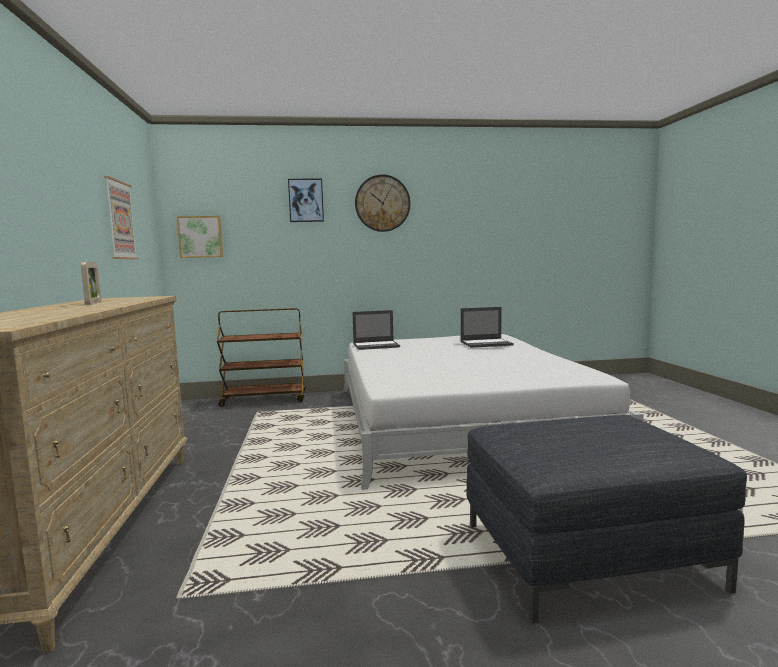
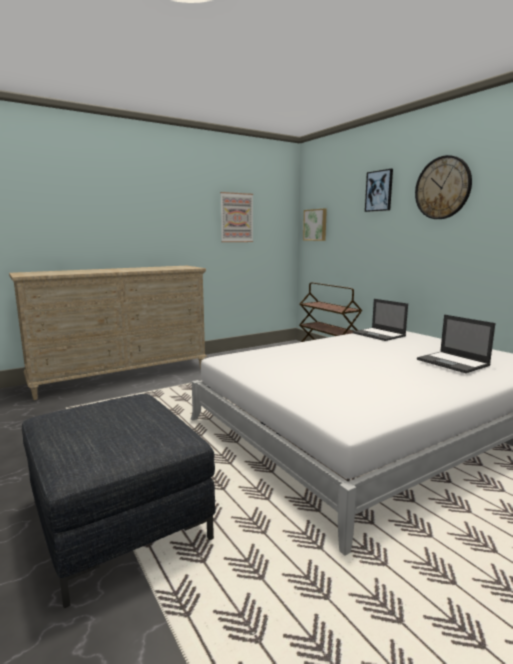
camera: 65 degrees right, 5 degrees up
(93, 303) = (145, 268): picture frame -> none

